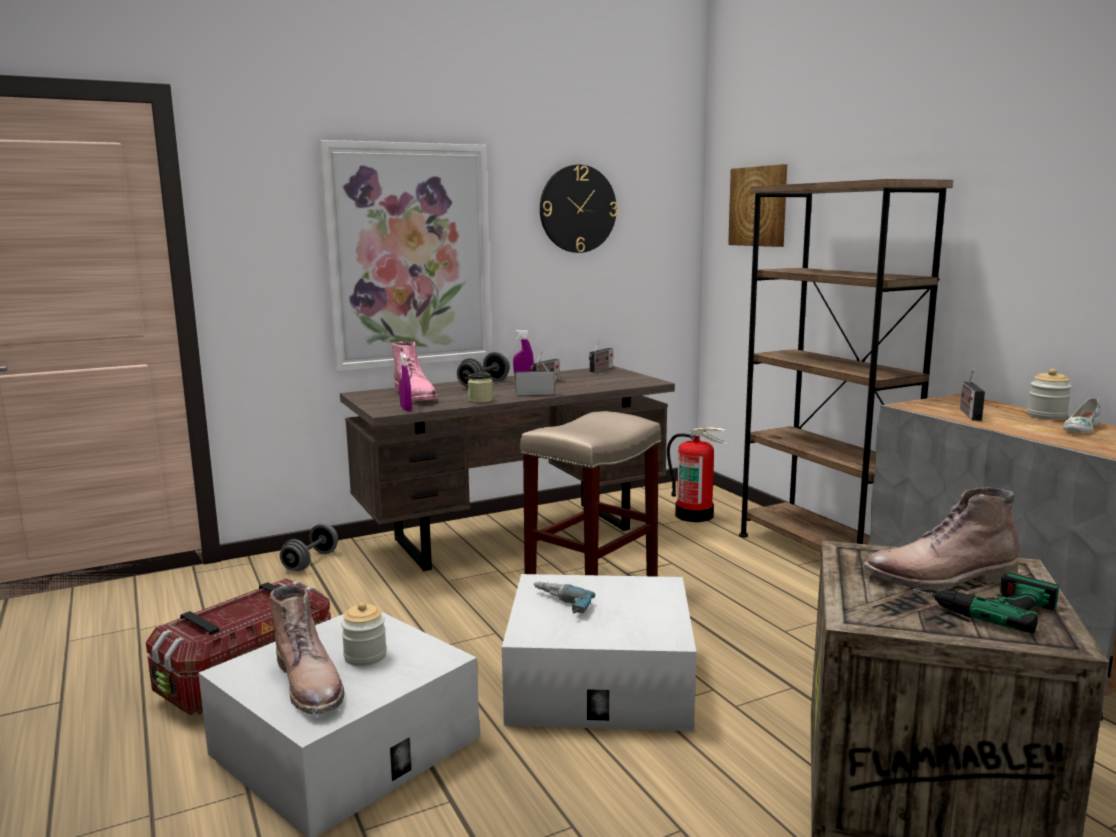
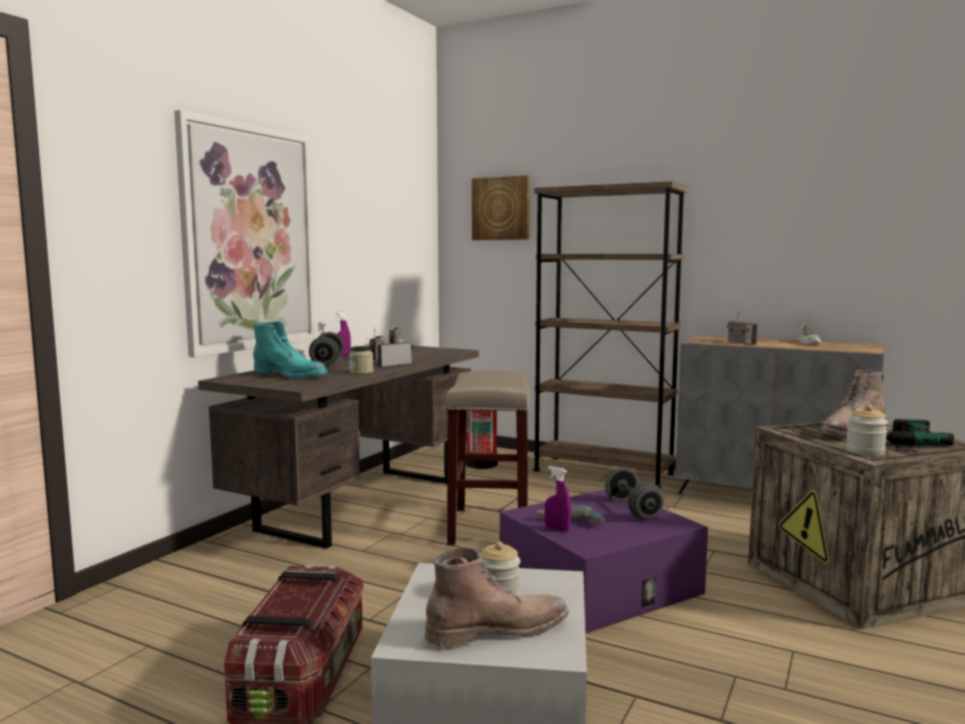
camera: 35 degrees left, 5 degrees down
(311, 561) = (192, 569): grey dumbbell -> grey dumbbell (632, 509)
(311, 684) = (497, 629): brown boot -> brown boot turned 45 degrees counterclockwise
(406, 409) = (312, 383): purple spray bottle -> purple spray bottle (557, 529)
(416, 396) = (291, 375): pink boot -> turquoise boot
(577, 209) = (366, 204): wall clock -> none
(599, 681) = (599, 584): white storage box -> purple storage box
(1046, 416) = (776, 340): jar -> jar (865, 451)

